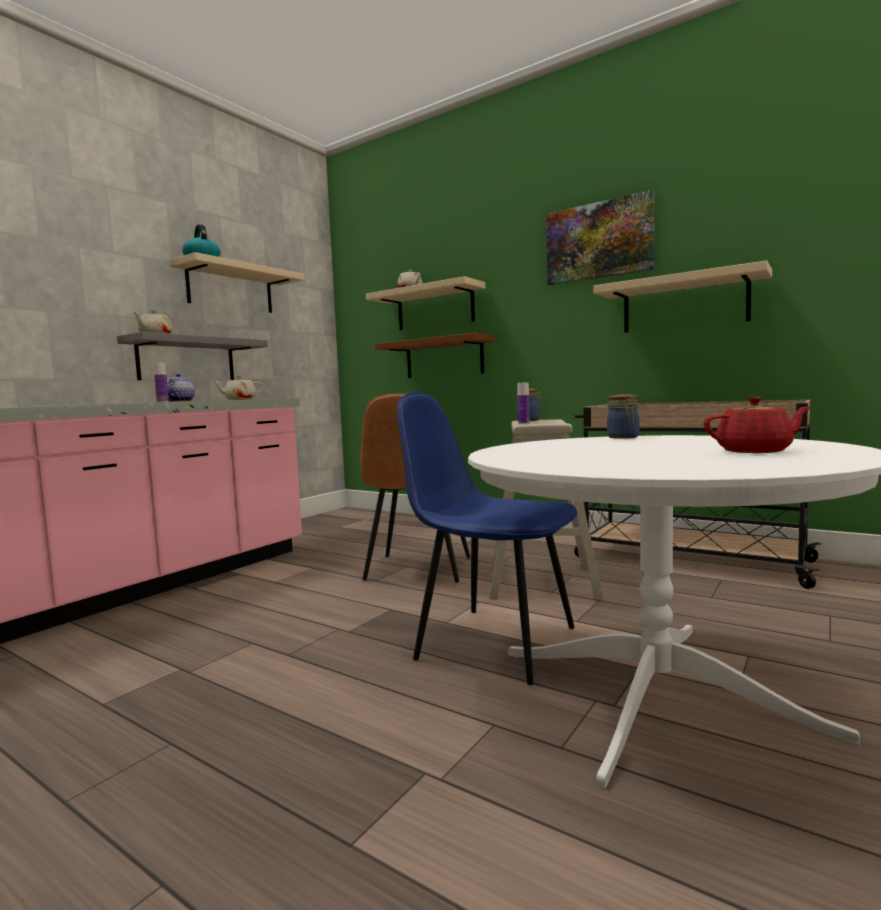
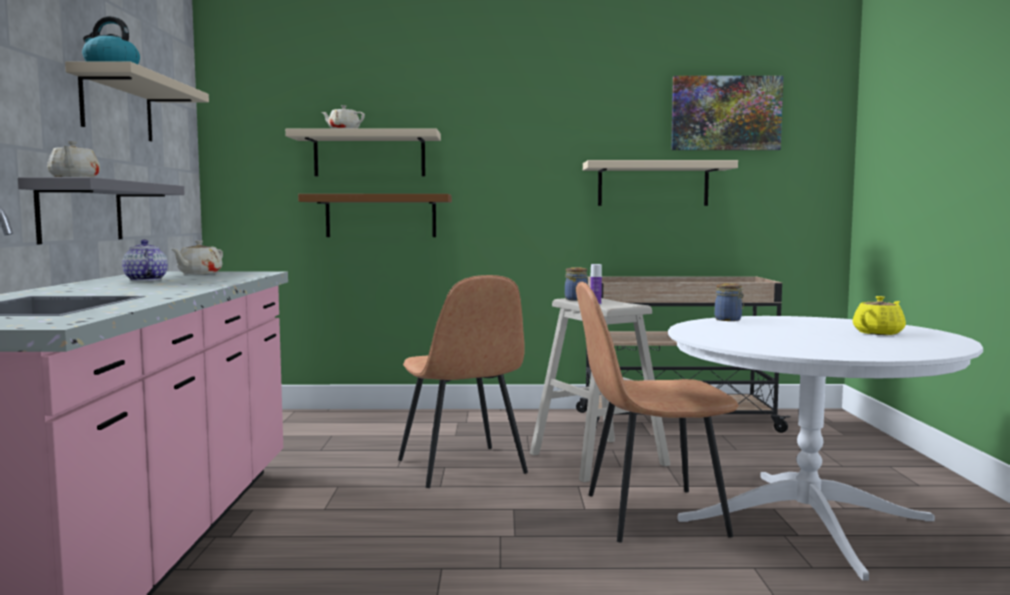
camera: 35 degrees left, 0 degrees up
(162, 402) = (201, 286): bottle -> none
(493, 642) = (651, 515): blue chair -> brown chair
(598, 241) = (573, 111): picture -> picture (725, 113)
(755, 451) = (879, 333): red teapot -> yellow teapot

